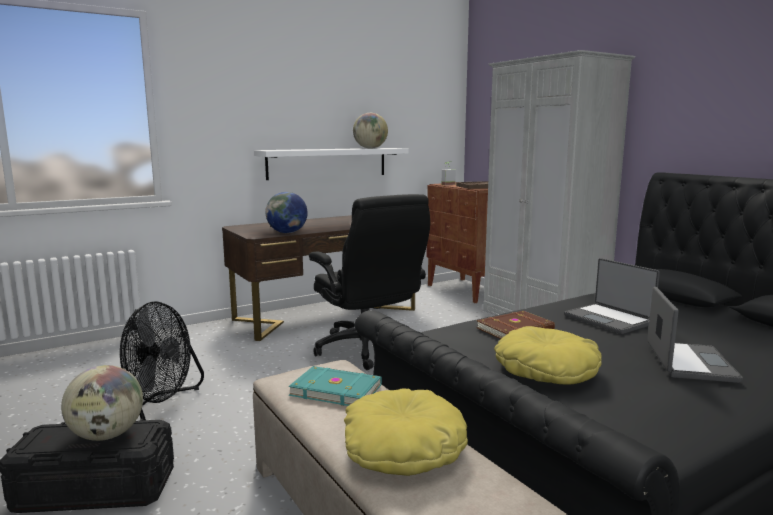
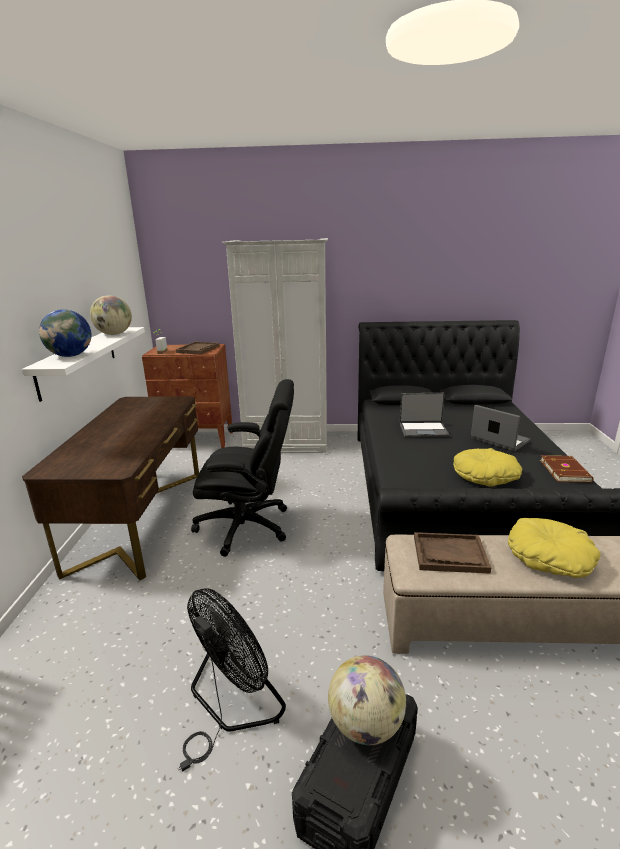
camera: 55 degrees left, 10 degrees up
(287, 232) = (133, 454): globe -> globe (71, 356)
(336, 389) = (449, 554): turquoise book -> brown tray
(516, 329) = (419, 459): brown book -> brown book (565, 471)

